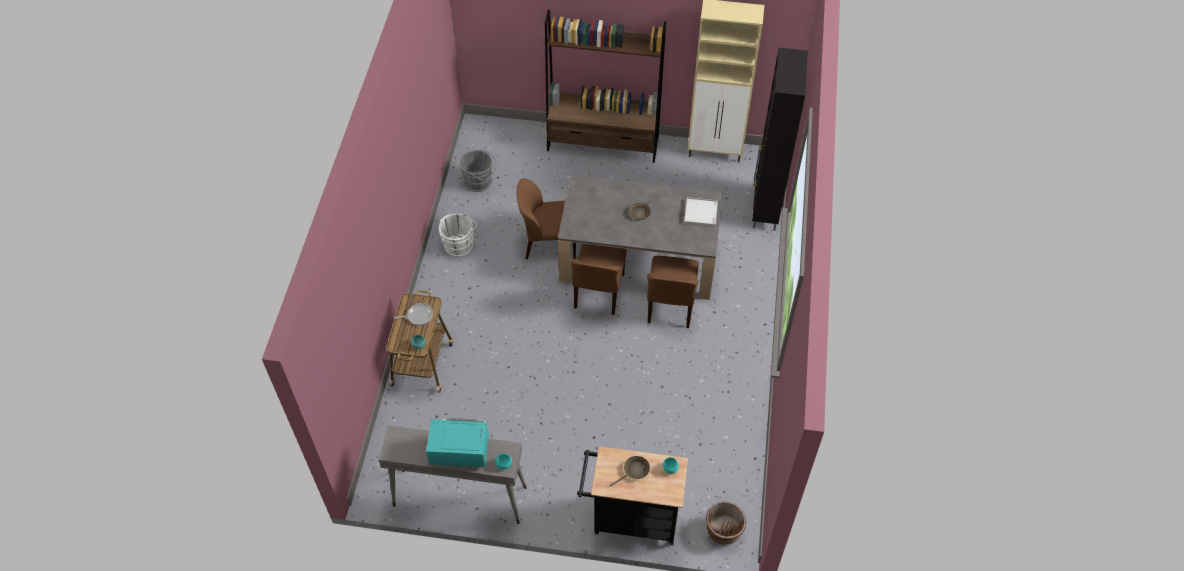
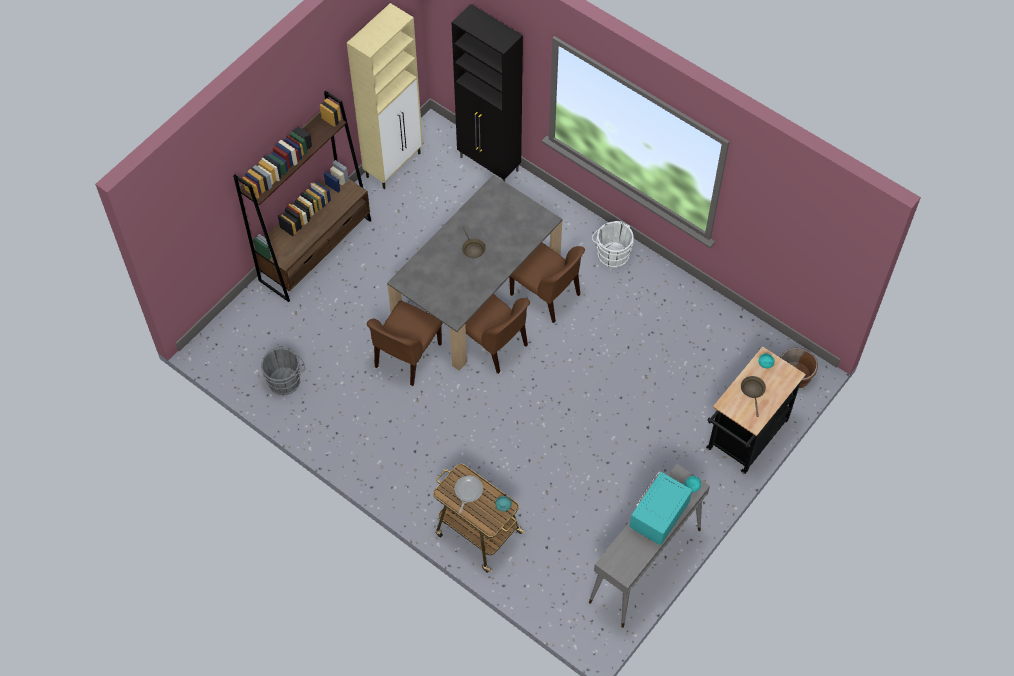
camera: 60 degrees left, 5 degrees up
(459, 244) = (354, 435): white bucket -> white bucket (612, 253)
(700, 213) = (506, 204): white tray -> none

